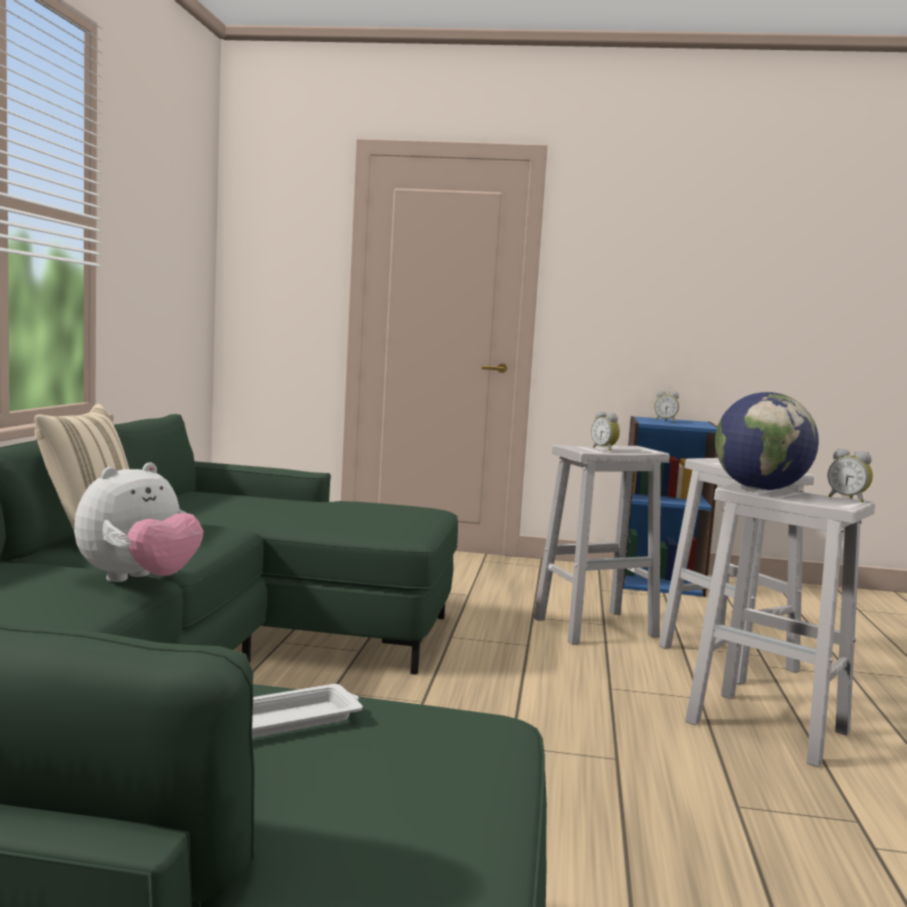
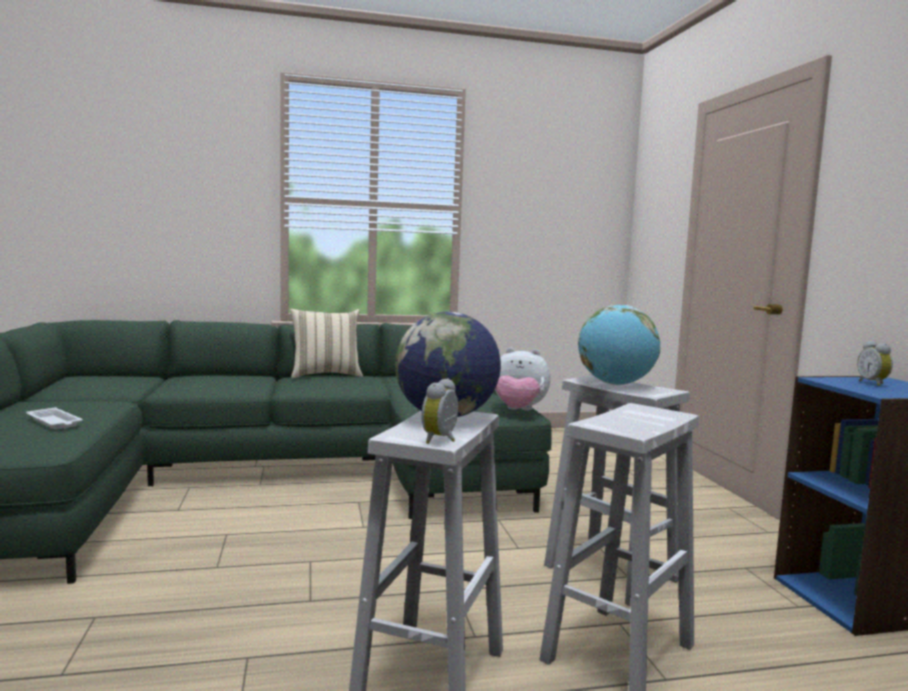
camera: 70 degrees right, 0 degrees up
(139, 580) = (250, 390): plush toy -> plush toy (518, 411)
(605, 449) = (616, 384): alarm clock -> globe

